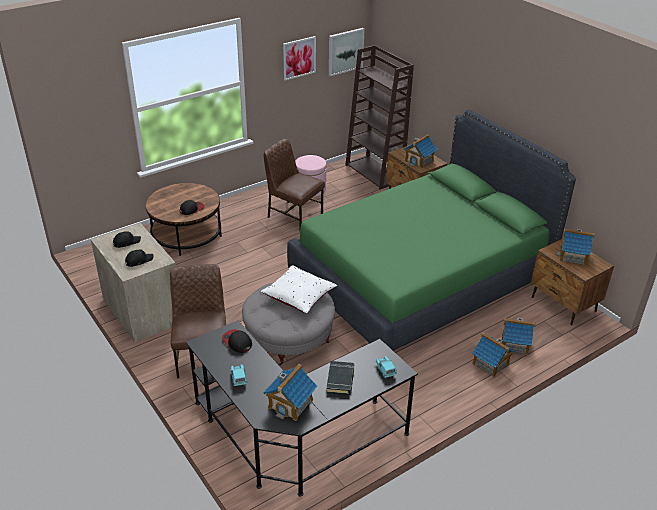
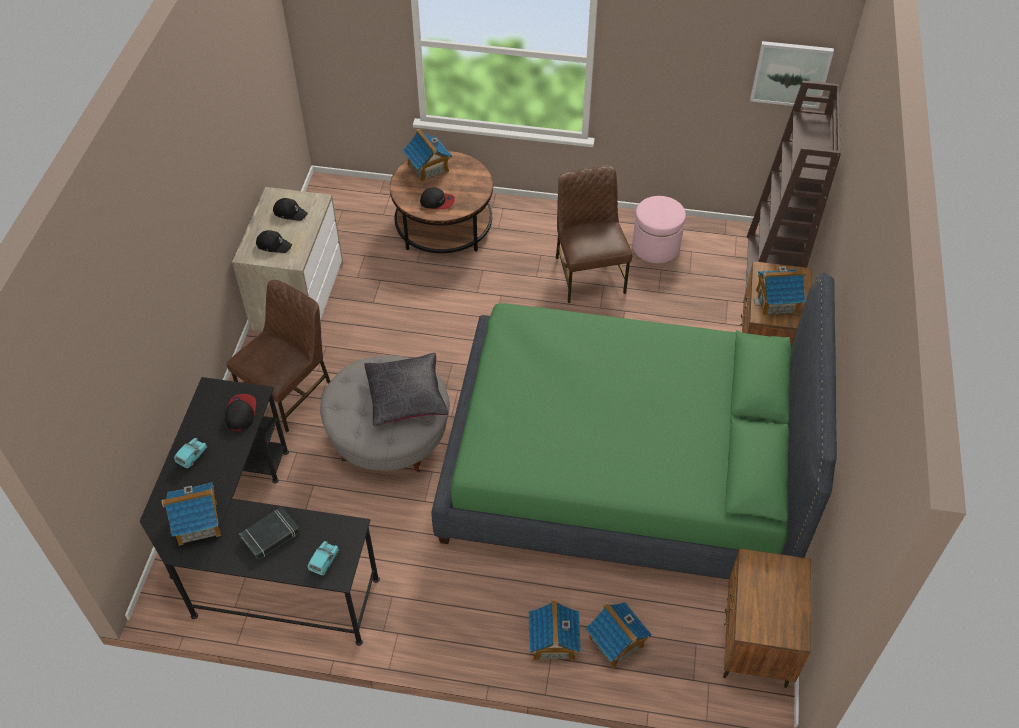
camera: 45 degrees right, 15 degrees up
(299, 58) = (697, 56): picture -> none
(299, 296) = (406, 397): white pillow -> black pillow
(573, 256) = (773, 593): toy house -> toy house (428, 168)

